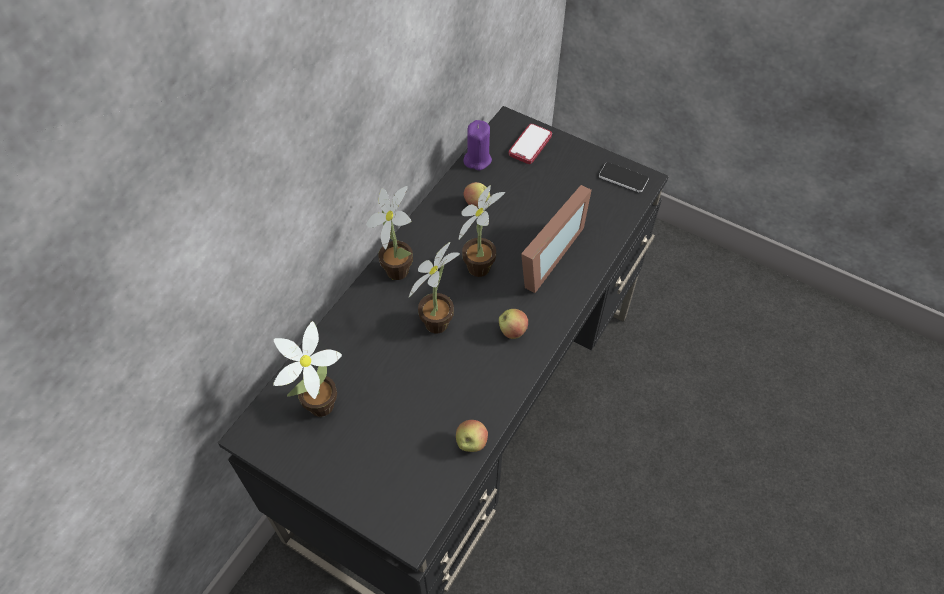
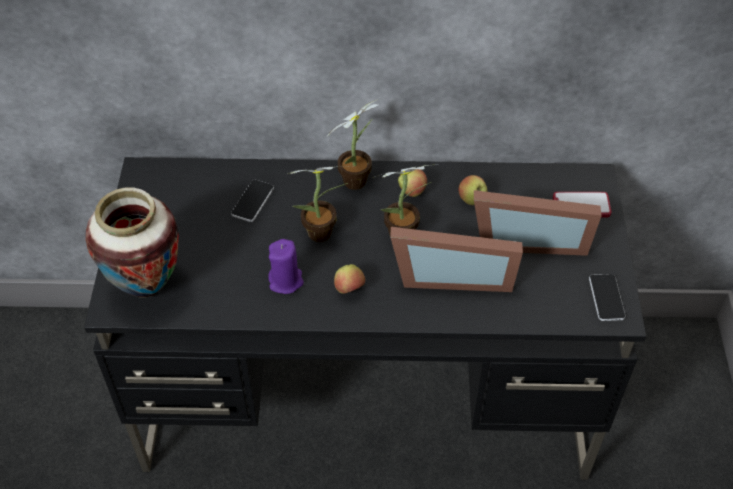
camera: 60 degrees right, 5 degrees down
(317, 408) = (188, 197): potted plant -> none
(362, 357) = (252, 201): none -> phone
(404, 491) = (146, 286): none -> vase
(471, 443) = (216, 311): apple -> apple (412, 191)
(477, 159) = (526, 176): purple candle -> purple candle (286, 281)
(540, 192) = (528, 239): none -> picture frame

